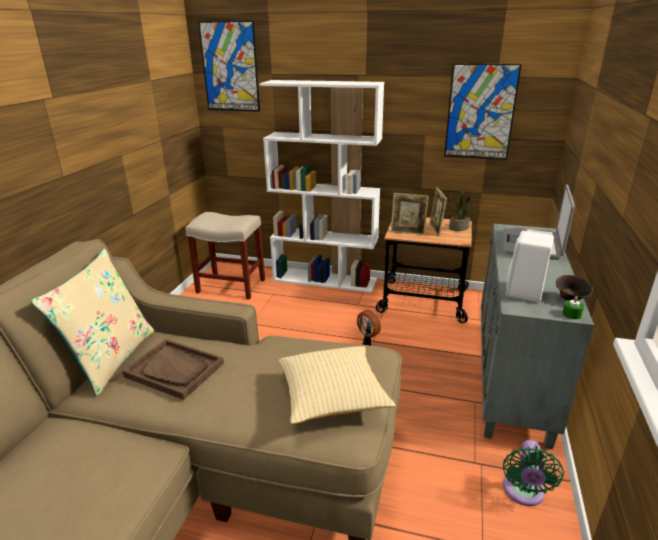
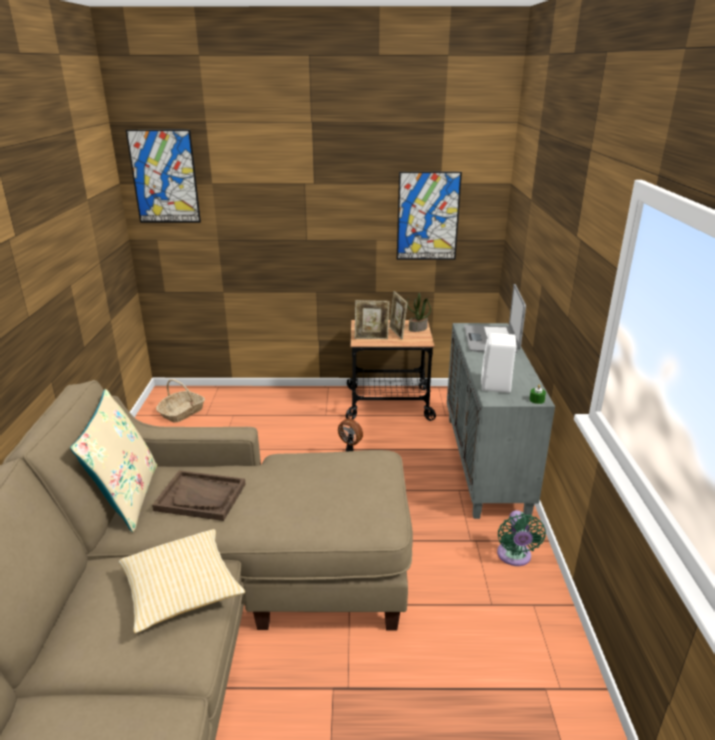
camera: 15 degrees left, 0 degrees up
(230, 286) = (182, 412): beige stool -> basket
(325, 280) = (284, 393): white bookcase -> none
(332, 397) = (356, 497): pillow -> pillow (181, 592)
(571, 299) = (533, 387): brown bowl -> none

